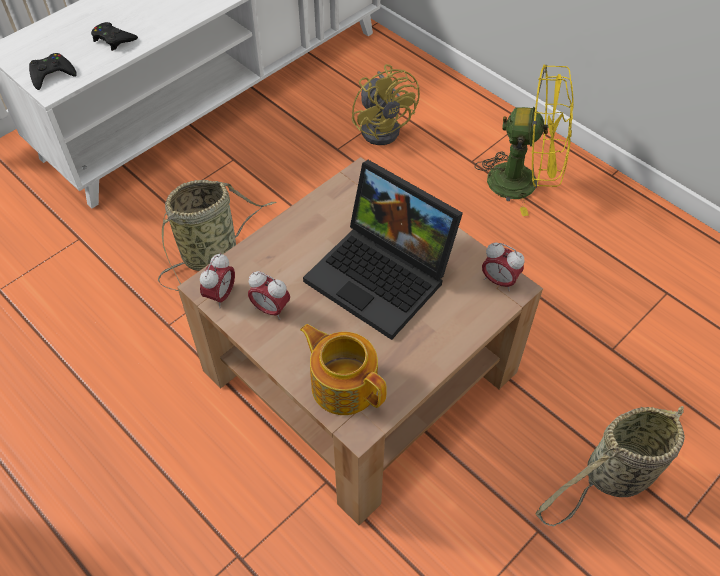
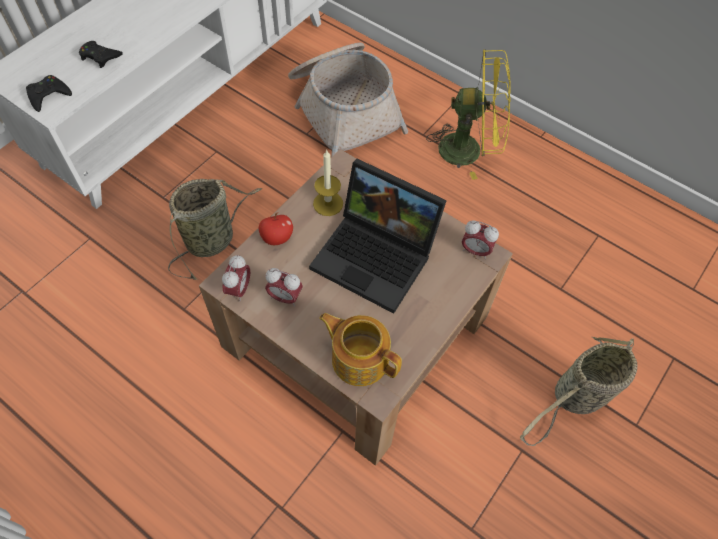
camera: 10 degrees left, 5 degrees up
(273, 245) = (277, 238): none -> apple
(336, 214) = (328, 203): none -> candle
(384, 127) = (343, 109): yellow fan -> basket

